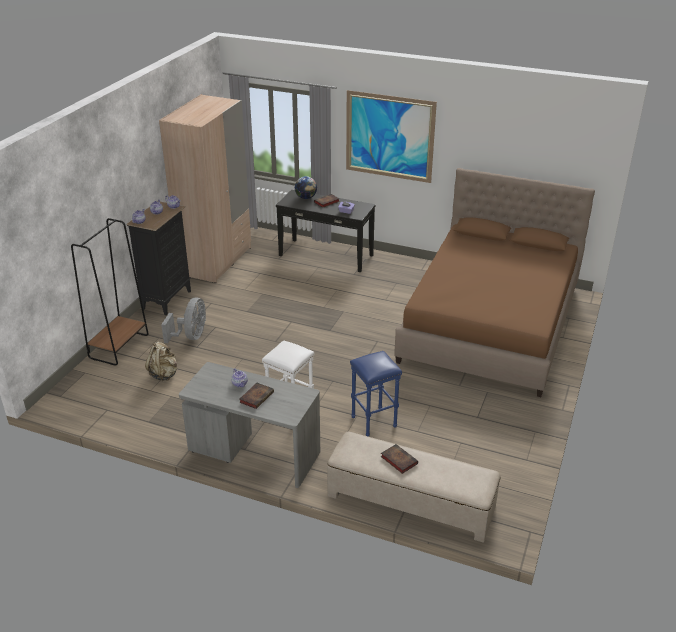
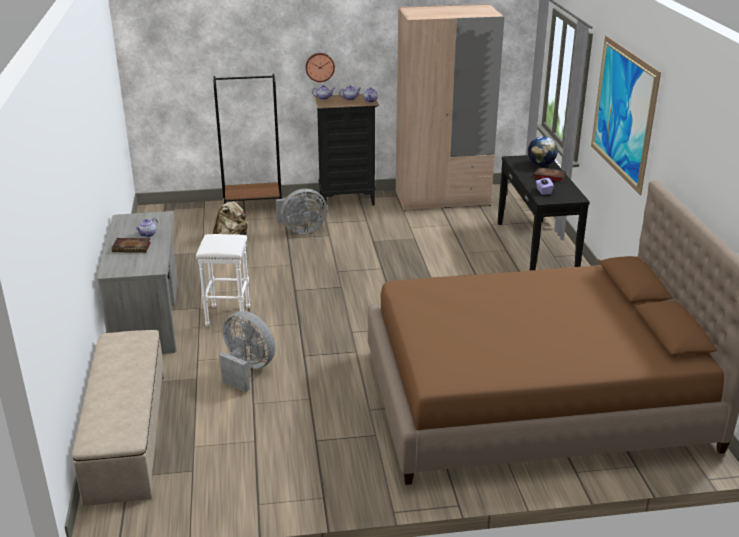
camera: 60 degrees right, 5 degrees down
(123, 196) = (319, 67): none -> wall clock
(373, 422) = (247, 370): blue stool -> grey fan
(398, 460) = (123, 371): book -> none

